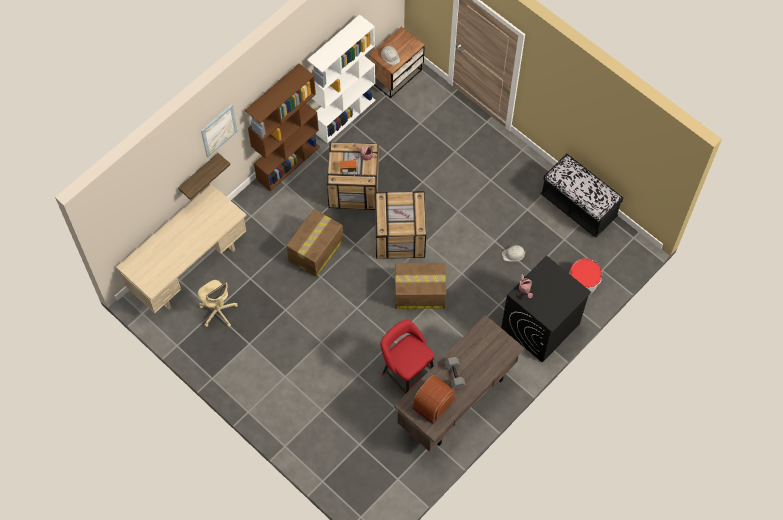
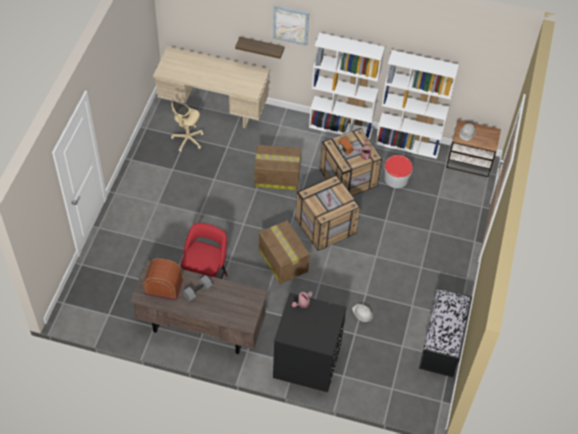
camera: 60 degrees right, 10 degrees down
(288, 162) = (341, 128): brown bookcase -> white bookcase
(583, 282) = (369, 378): bucket -> bucket (396, 178)

